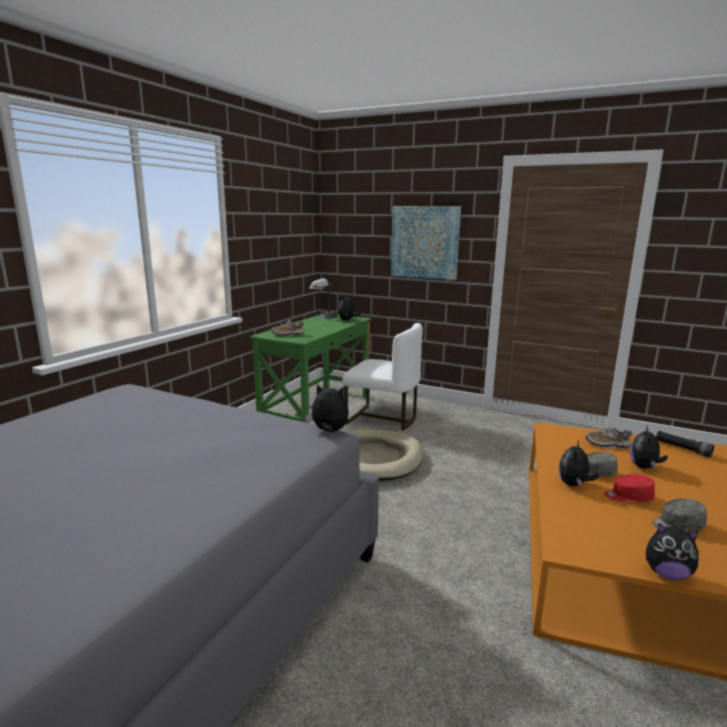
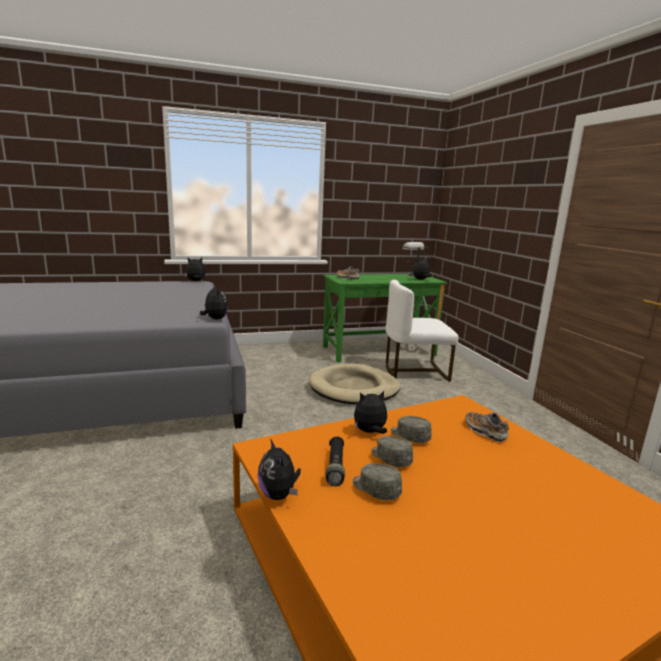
camera: 45 degrees right, 0 degrees up
(382, 418) = (415, 370): white chair -> white chair turned 105 degrees clockwise
(425, 242) = (503, 213): picture -> none
(628, 497) = (390, 458): red cap -> grey cap
(644, 467) = (471, 457): plush toy -> plush toy (196, 281)
(682, 449) = (568, 471): black flashlight -> black flashlight (335, 467)

